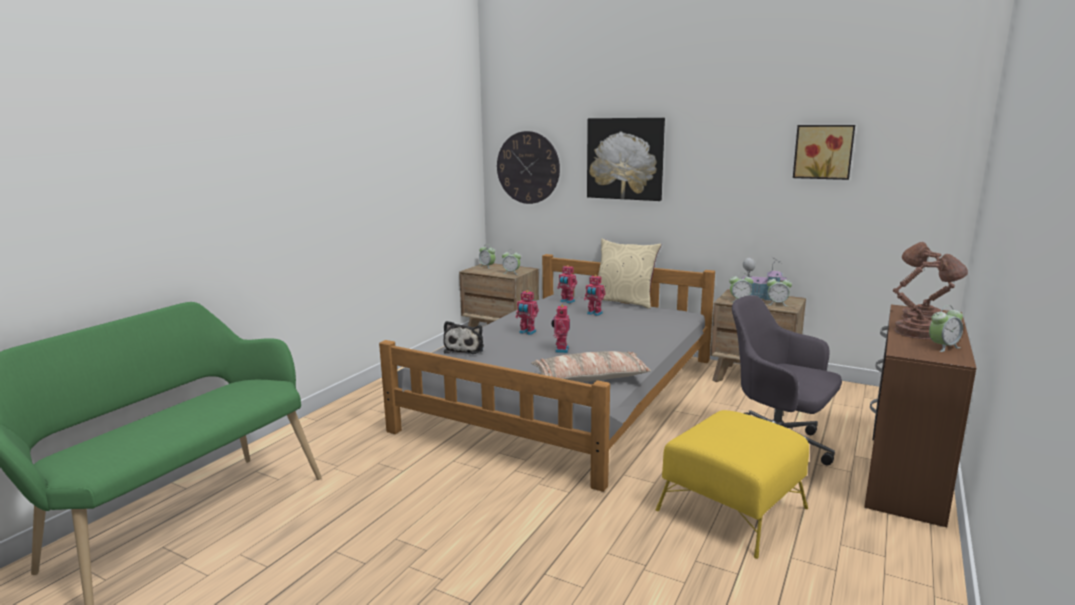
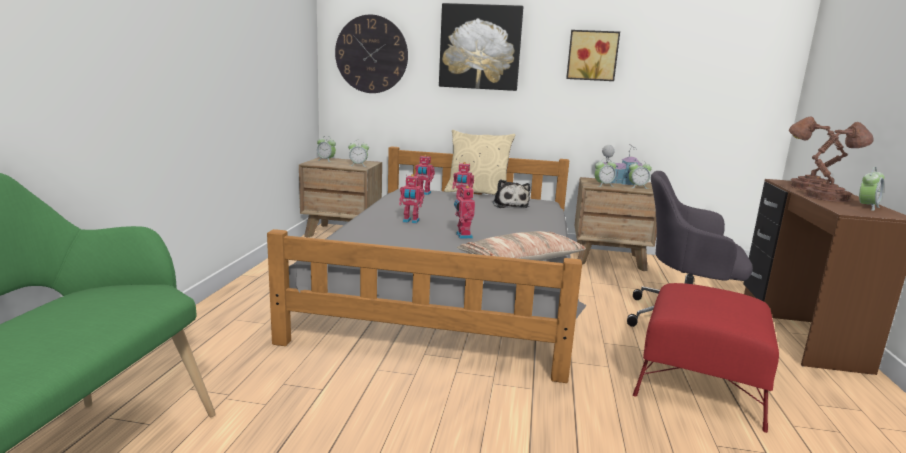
camera: 20 degrees left, 0 degrees up
(465, 349) = (356, 239): plush toy -> plush toy (510, 205)
(732, 509) = (700, 383): yellow ottoman -> red ottoman
(823, 152) = (673, 45): picture -> picture (592, 55)

